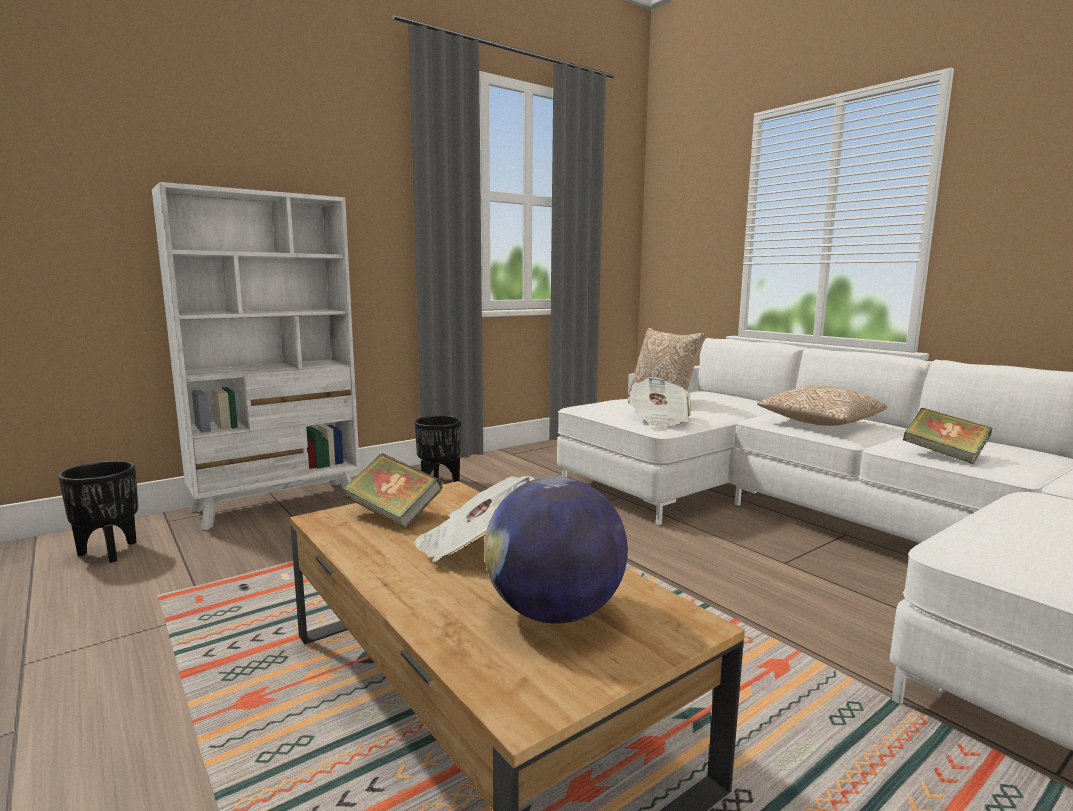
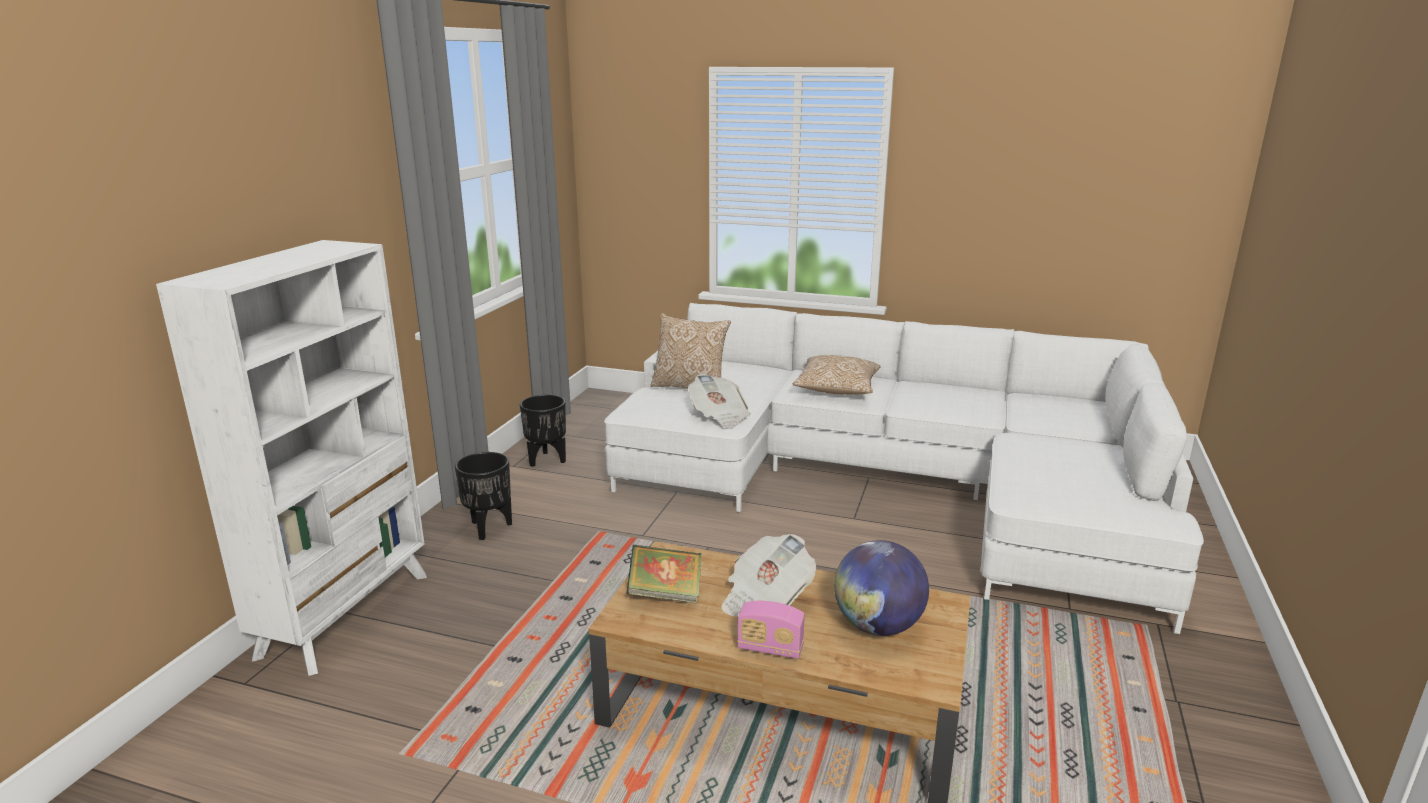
camera: 35 degrees left, 10 degrees up
(110, 552) = (247, 742): black planter -> black planter (547, 460)
(398, 586) = (770, 648): none -> radio
(943, 455) = (941, 409): book -> none

